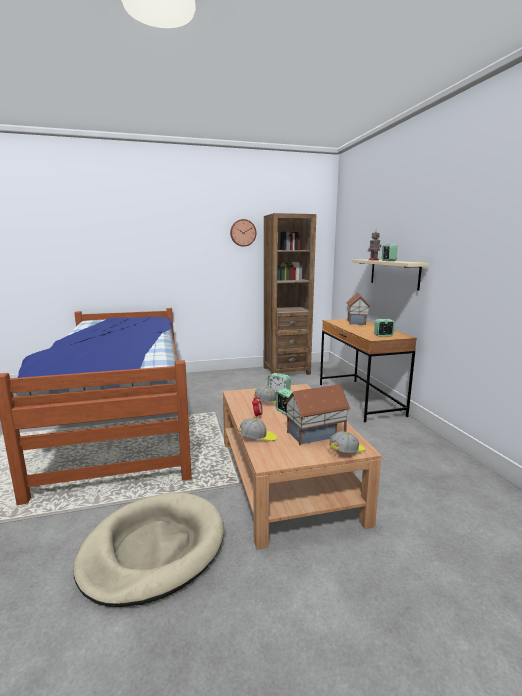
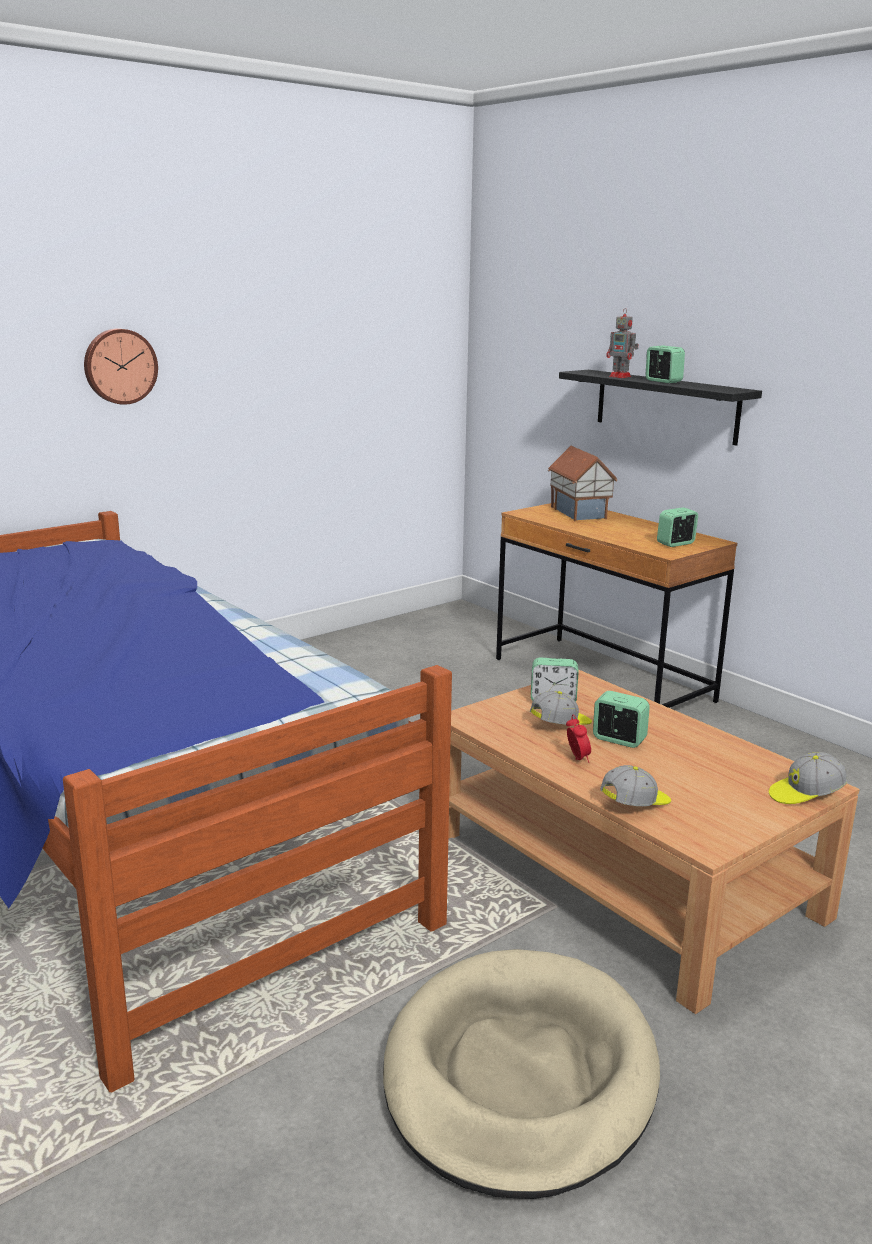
camera: 25 degrees left, 5 degrees up
(243, 233) = (275, 302): wall clock -> wall clock (119, 366)
(286, 371) = (393, 636): brown bookcase -> none
(316, 435) = (723, 775): toy house -> none
(347, 451) = (805, 794): cap -> cap turned 135 degrees counterclockwise
(394, 273) = (666, 406): beige shelf -> black shelf

